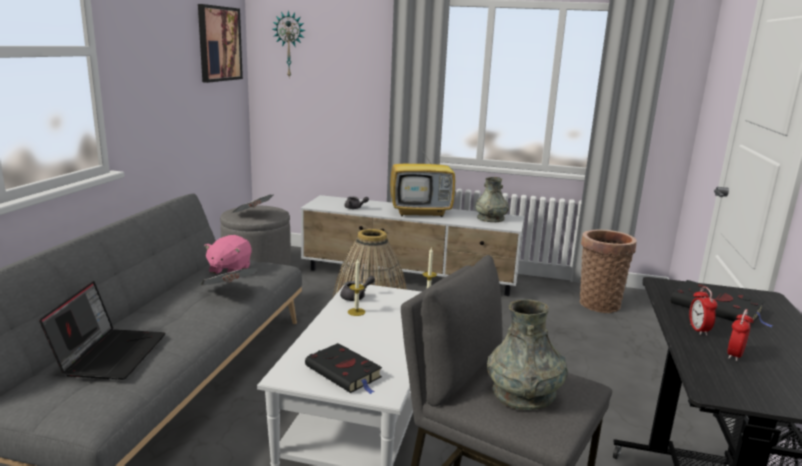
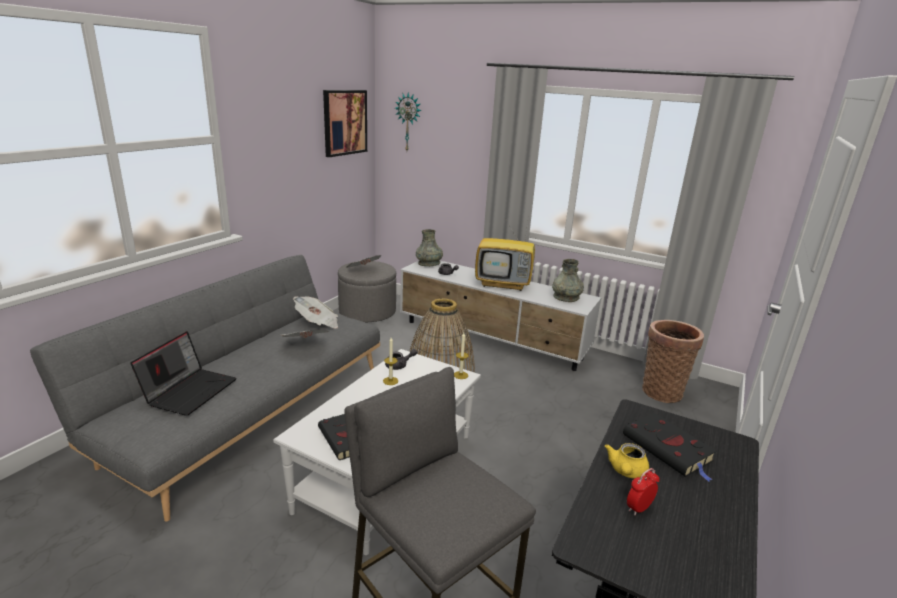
camera: 15 degrees right, 5 degrees up
(229, 270) = (318, 323): pink plush toy -> newspaper
(523, 393) = (444, 500): grey vase -> grey vase (429, 263)
(698, 330) = (626, 471): alarm clock -> yellow teapot

